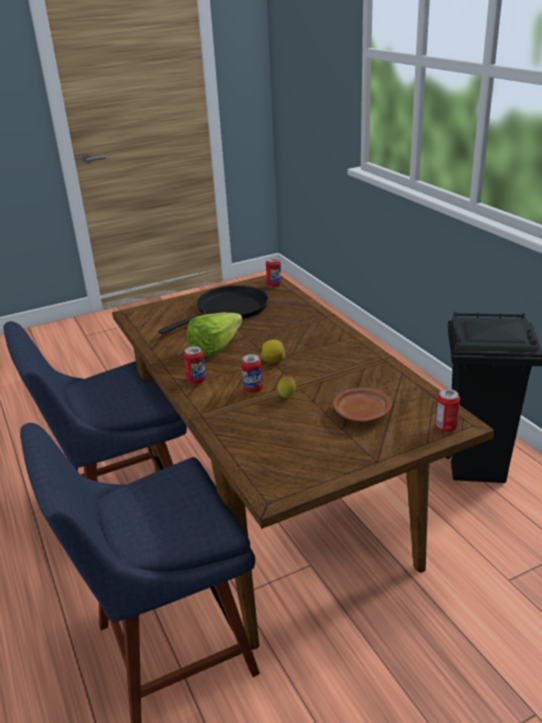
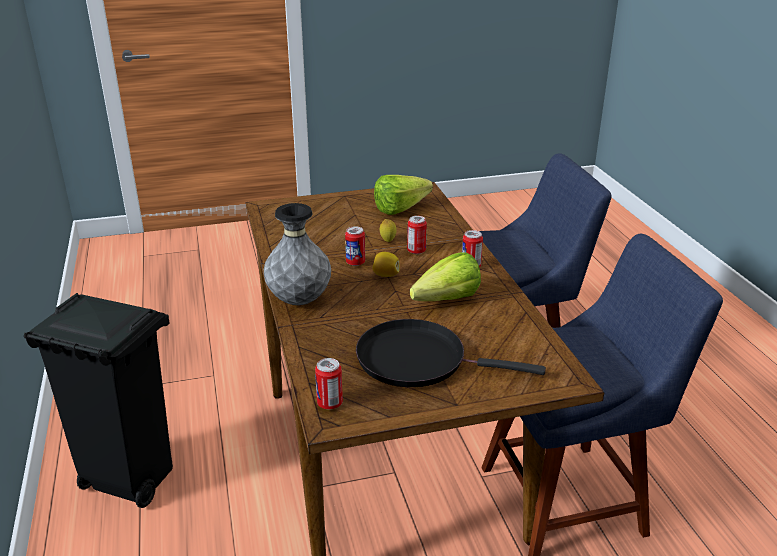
camera: 170 degrees left, 0 degrees up
(228, 310) = (418, 360): black frying pan -> black frying pan turned 45 degrees clockwise
(284, 449) = (405, 209): none -> lettuce
(333, 331) = (299, 301): none -> grey vase
(362, 413) = (332, 222): brown plate -> none
(445, 428) = (278, 205): can -> can (355, 262)

